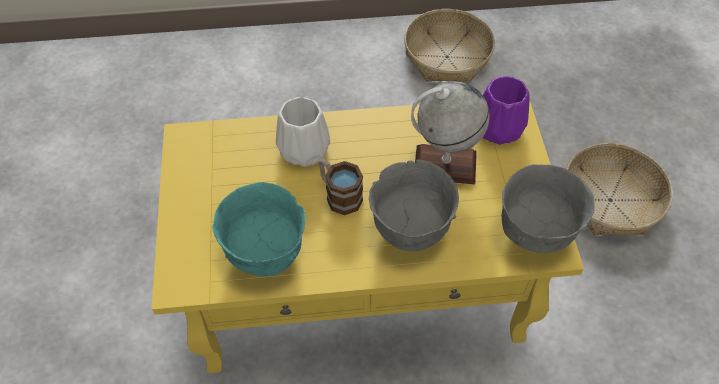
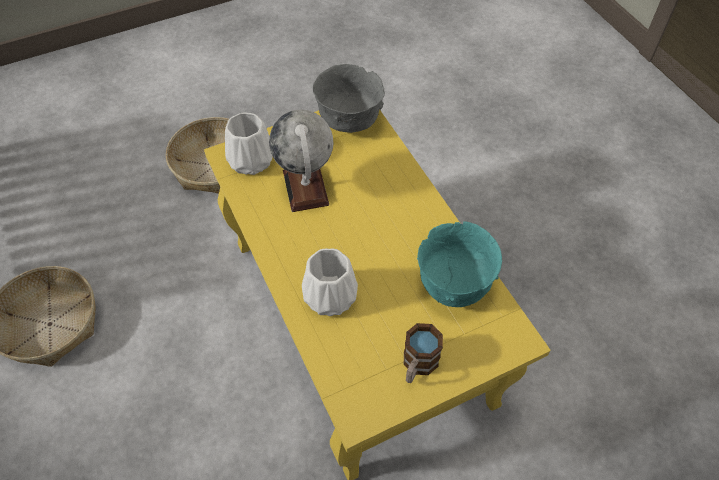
camera: 110 degrees left, 0 degrees up
(339, 195) = (370, 252): mug -> mug (417, 365)
(410, 228) = (381, 194): grey bowl -> none
(497, 128) = (251, 162): purple vase -> white vase

